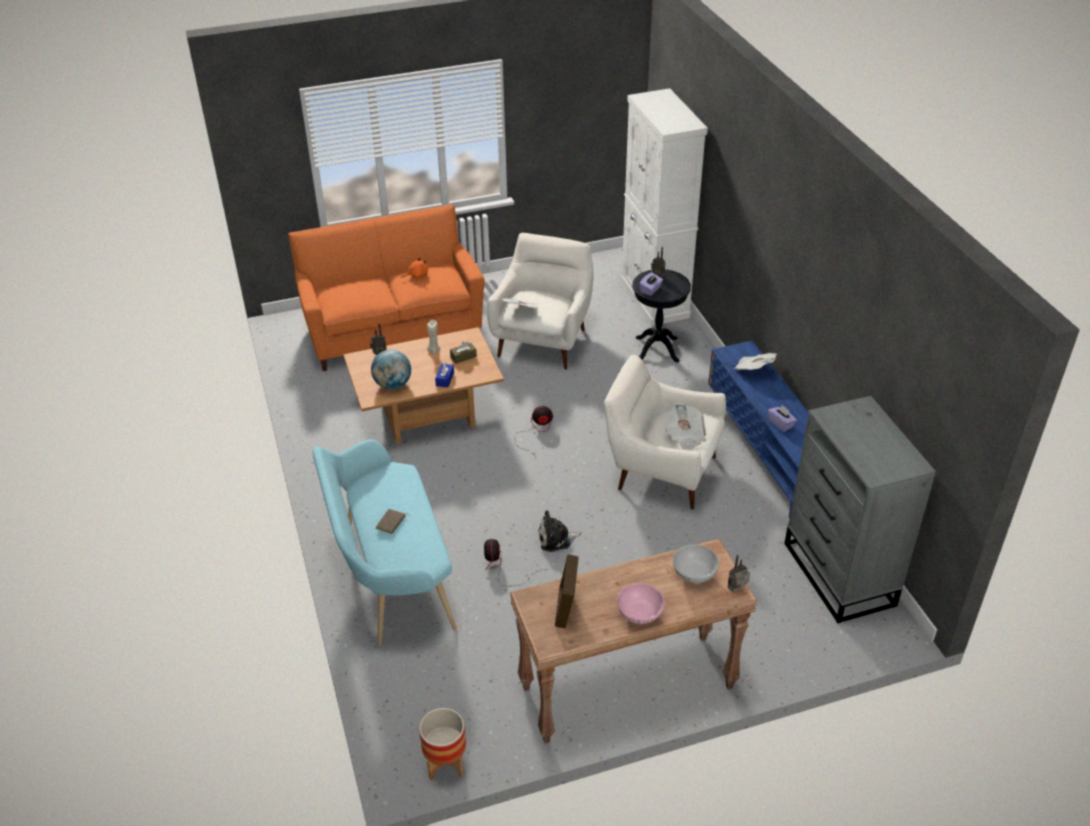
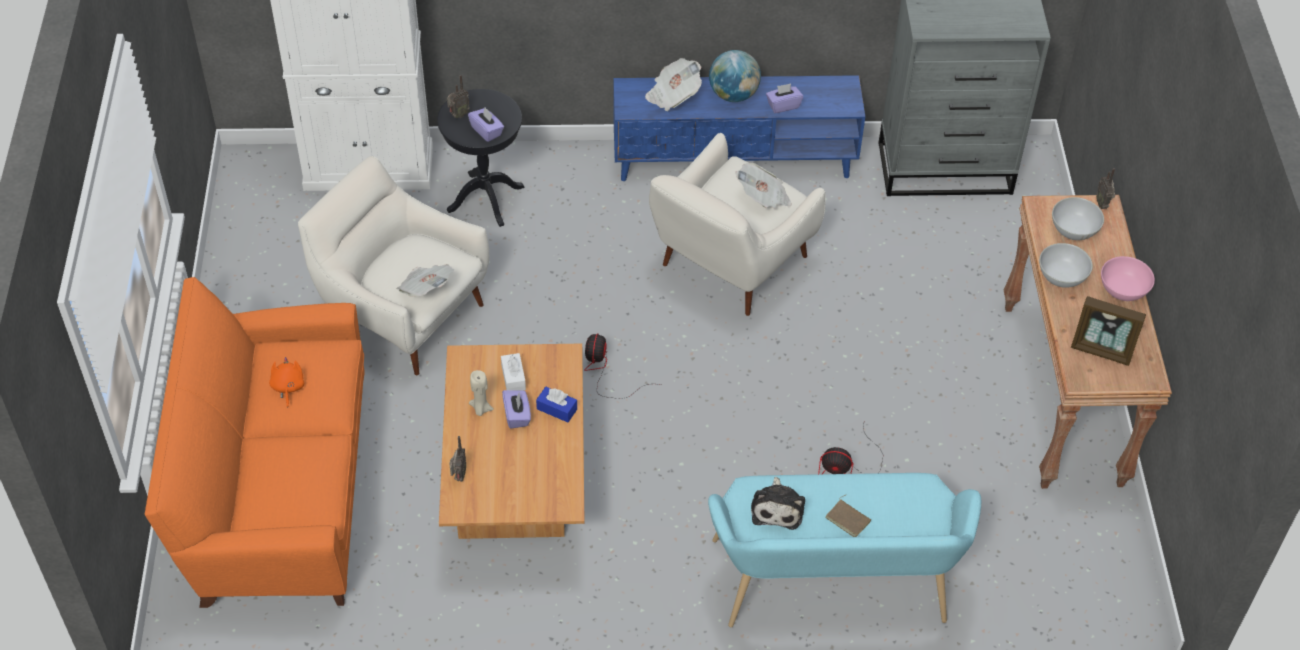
camera: 75 degrees left, 10 degrees up
(392, 385) = (544, 473): globe -> globe (733, 95)
(433, 365) = (517, 416): none -> purple tissue box
(445, 763) = (1135, 586): planter -> none
(463, 357) = (513, 377): brown tissue box -> white tissue box
(556, 539) = (815, 399): plush toy -> plush toy (777, 508)
(635, 573) = (1061, 278): none -> white bowl

